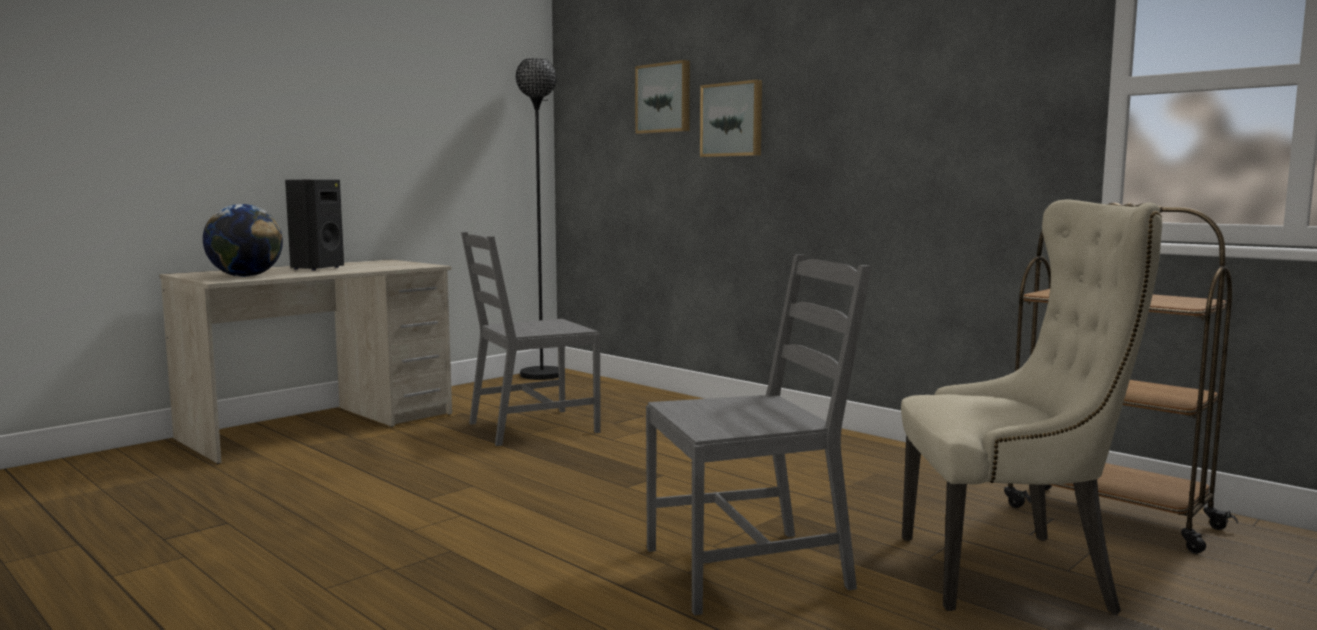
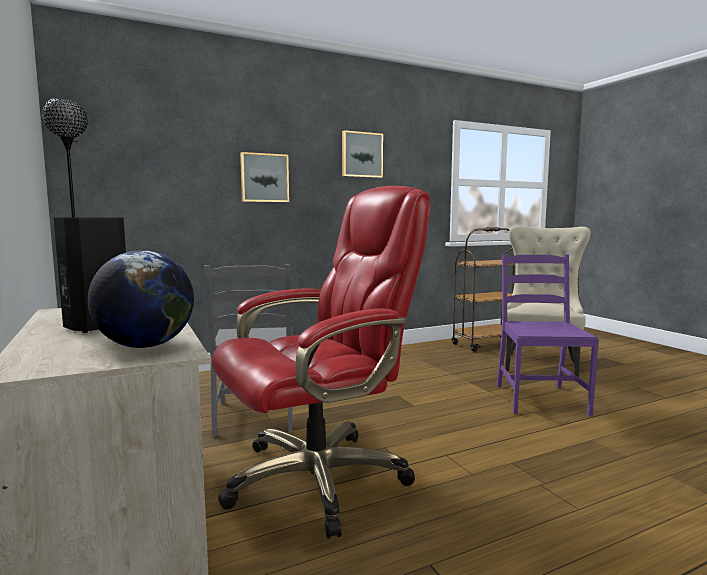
camera: 70 degrees left, 0 degrees up
(386, 469) = (317, 478): none -> red office chair
(664, 98) = (199, 156): picture -> picture (361, 155)
(748, 568) = (539, 399): grey chair -> purple chair

